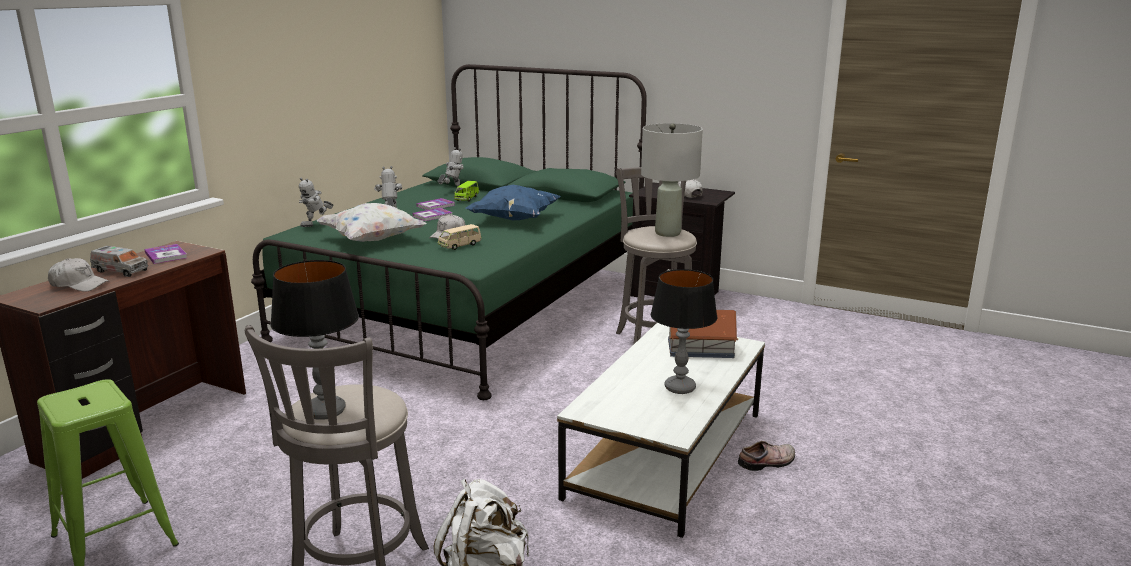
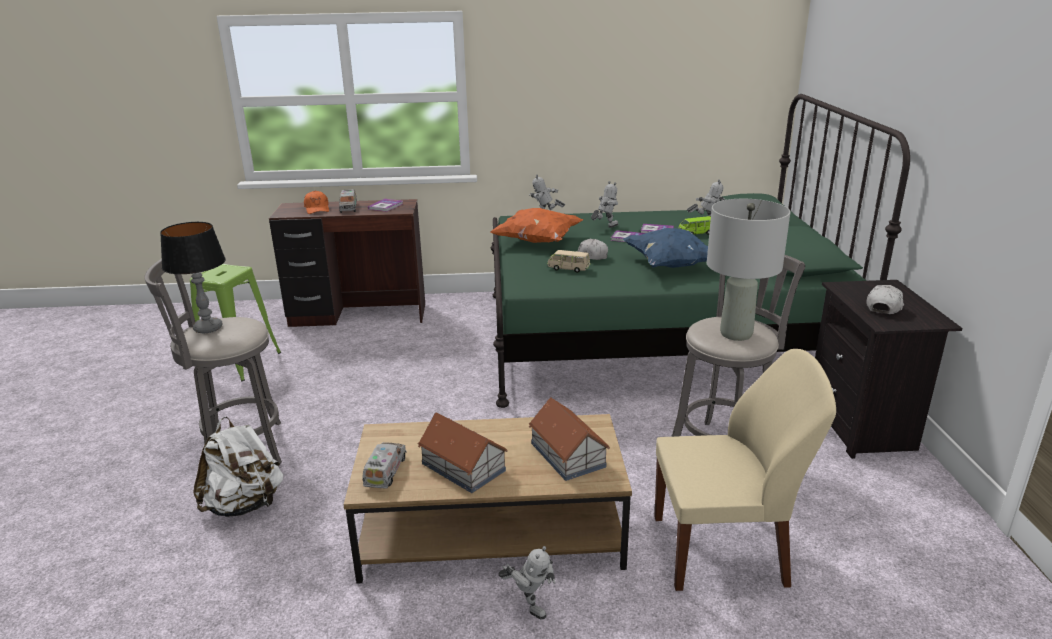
camera: 60 degrees right, 5 degrees up
(79, 285) = (317, 209): white cap -> orange cap
(373, 240) = (538, 241): white pillow -> orange pillow
(654, 420) = (385, 471): none -> toy truck
(667, 454) = (491, 531): white coffee table -> brown coffee table
(680, 388) = (463, 467): table lamp -> toy house
(764, 378) = (723, 551): none -> beige chair
(768, 463) = (528, 604): shoe -> toy robot

